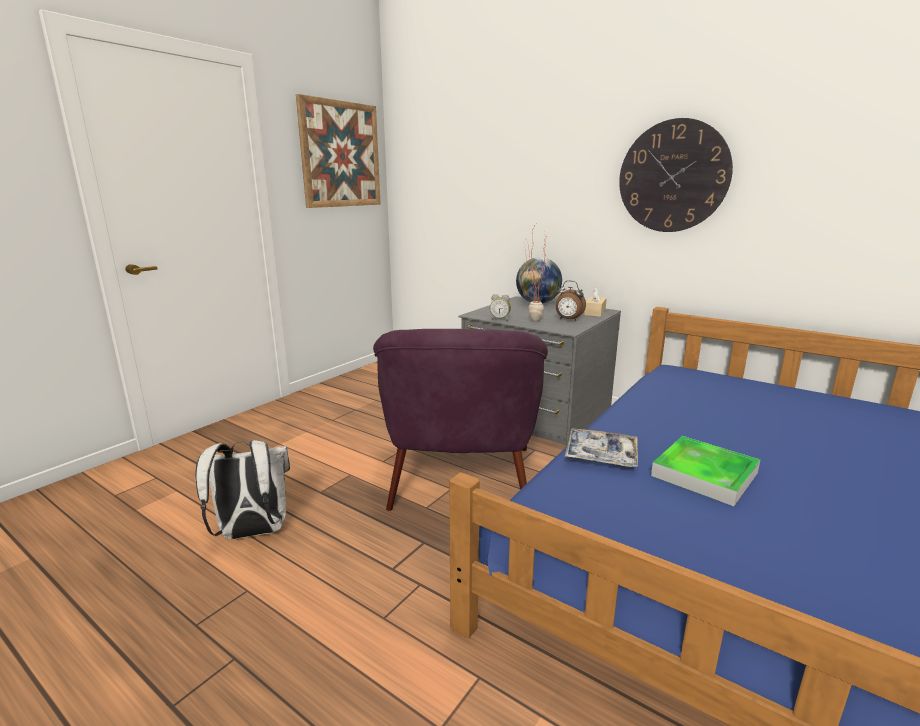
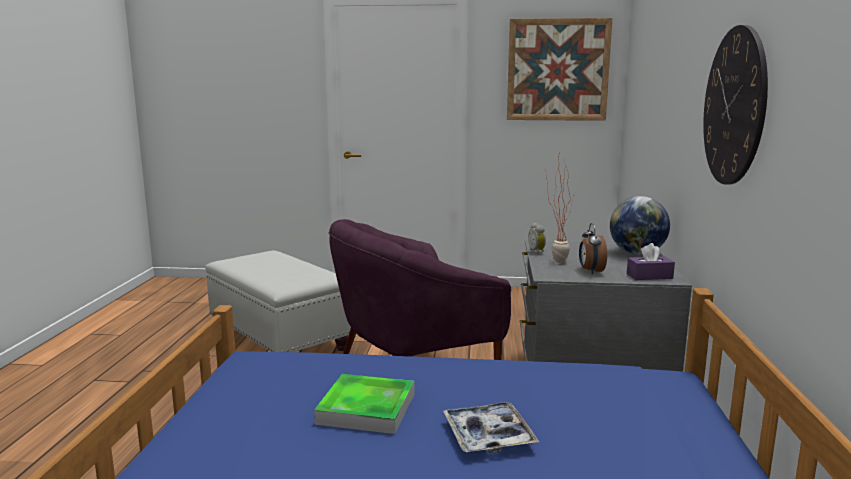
camera: 60 degrees right, 5 degrees down
(251, 533) = (278, 338): white backpack -> white ottoman
(595, 312) = (649, 276): beige tissue box -> purple tissue box
(601, 455) = (364, 365): tray -> tray (488, 436)

